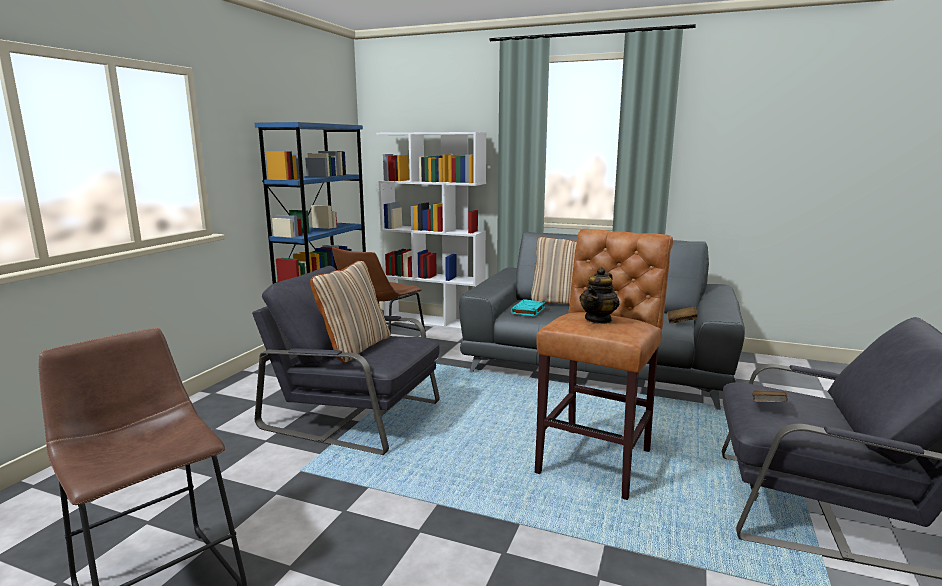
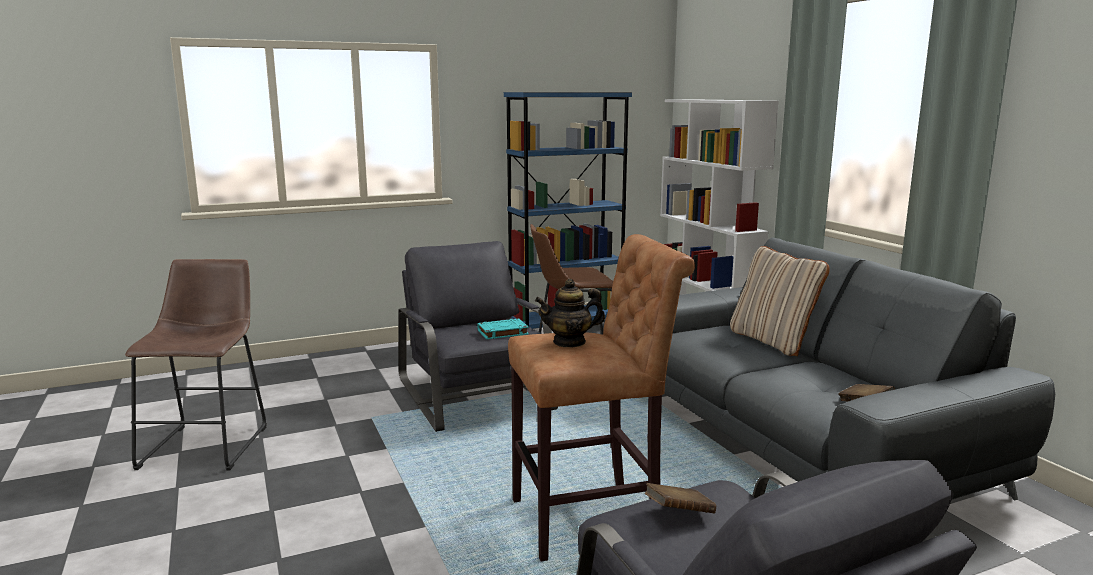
camera: 45 degrees right, 0 degrees up
(354, 348) = (471, 325): beige pillow -> none
(528, 311) = (701, 337): turquoise book -> turquoise book (502, 332)

